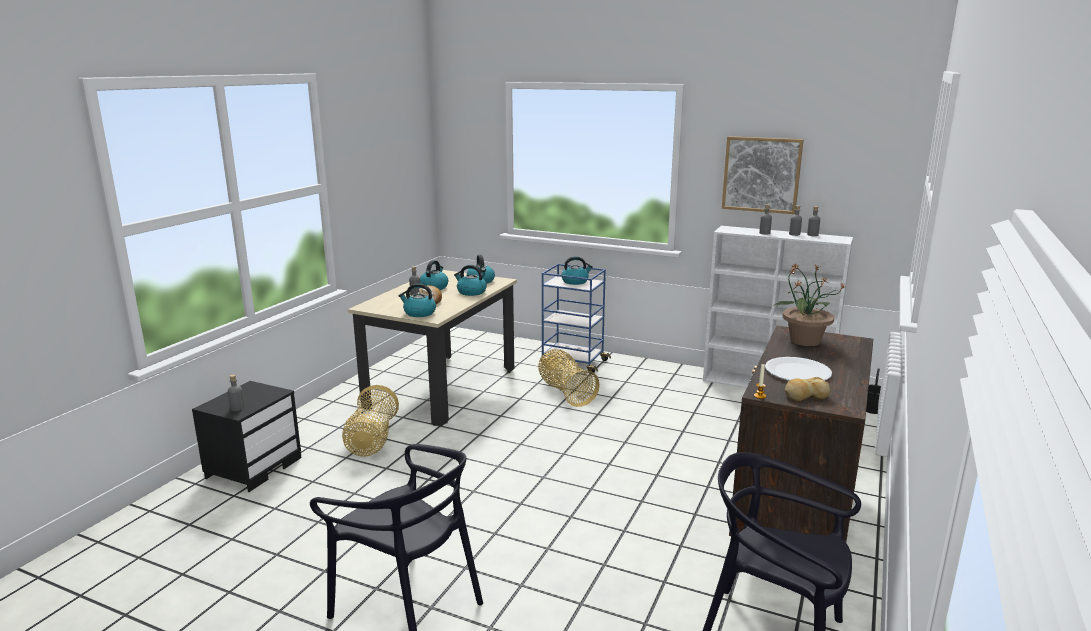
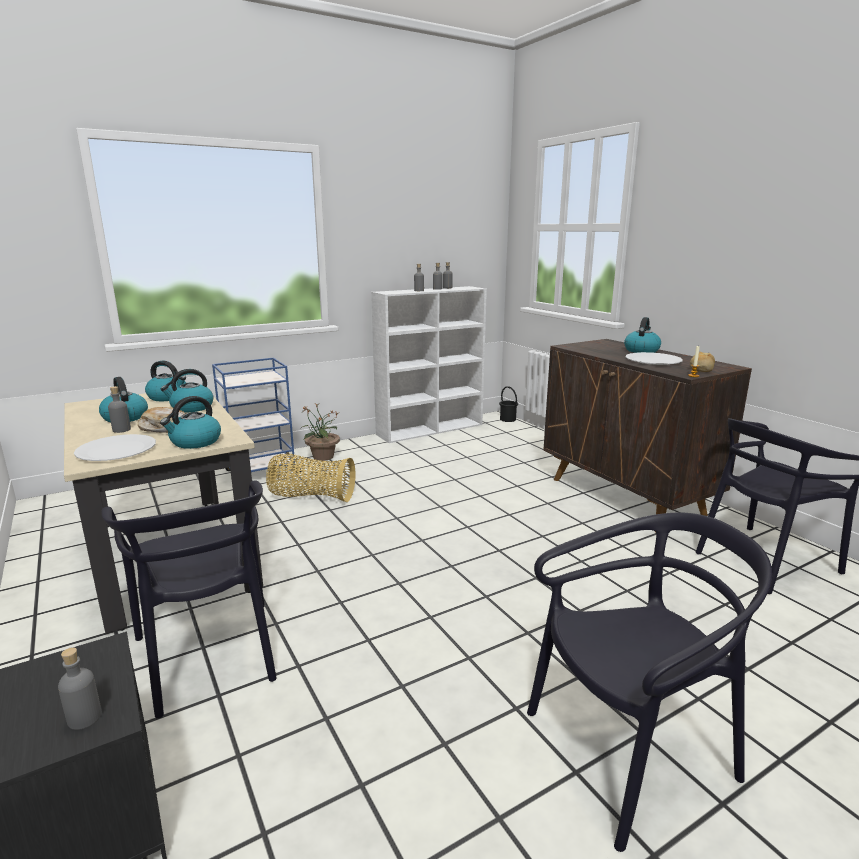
camera: 55 degrees left, 0 degrees up
(371, 440) = (209, 654): basket -> black chair
(387, 304) = (116, 450): none -> white plate
(575, 281) = (251, 377): kettle -> kettle (641, 350)
(761, 174) = (398, 238): picture -> none
(803, 341) = (592, 348): potted plant -> potted plant (322, 457)

